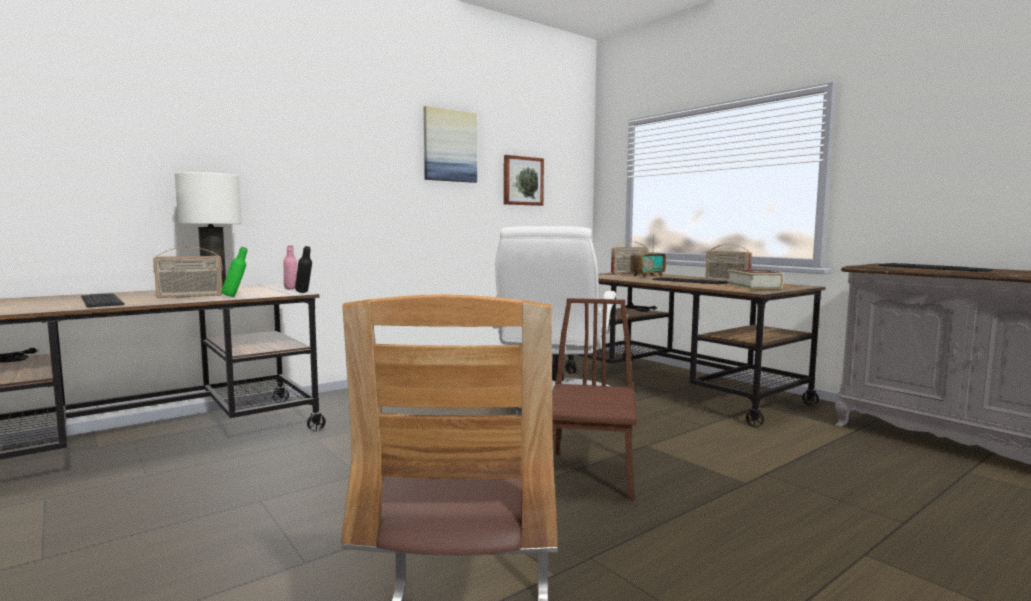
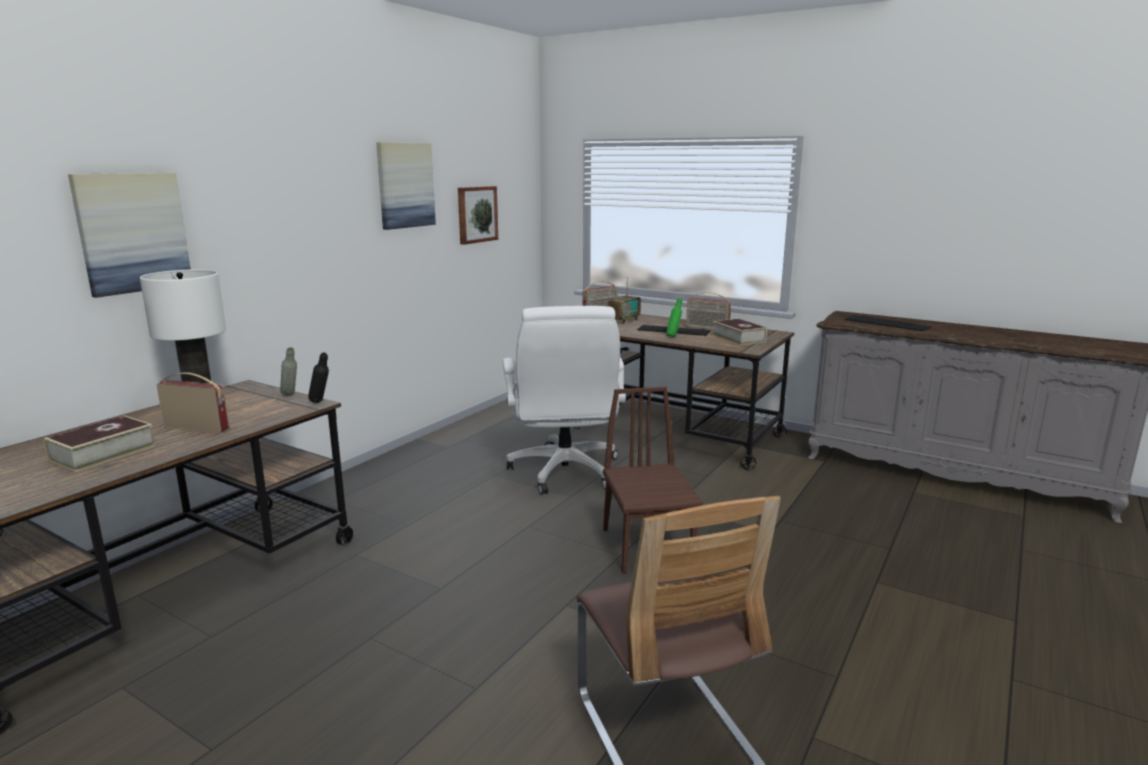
camera: 20 degrees left, 10 degrees up
(101, 300) = (103, 453): keyboard -> book
(190, 147) = (132, 232): none -> picture
(190, 296) = (197, 428): radio -> radio turned 120 degrees counterclockwise
(236, 296) = (255, 421): green bottle -> green bottle (673, 336)
(291, 289) = (291, 395): pink bottle -> grey bottle

